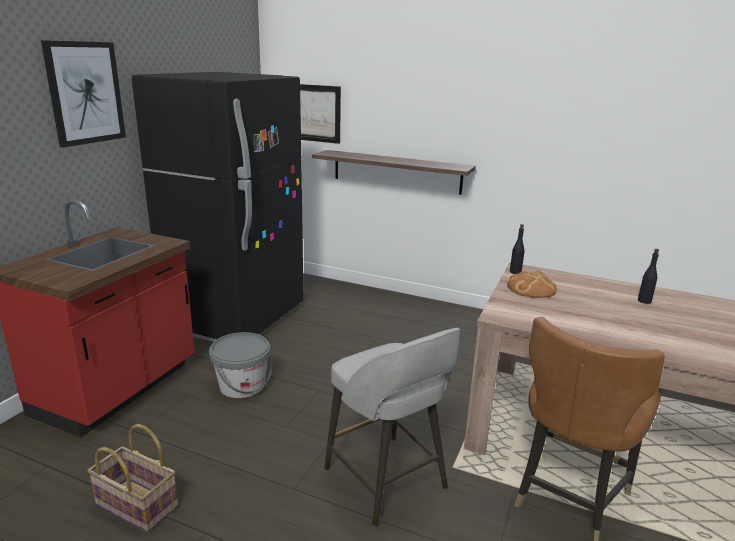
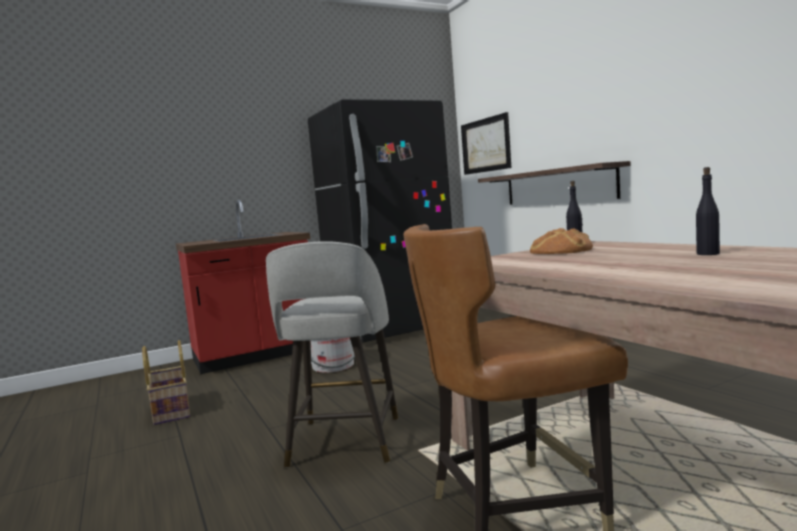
camera: 40 degrees right, 15 degrees down
(85, 93) = (267, 130): picture -> none

